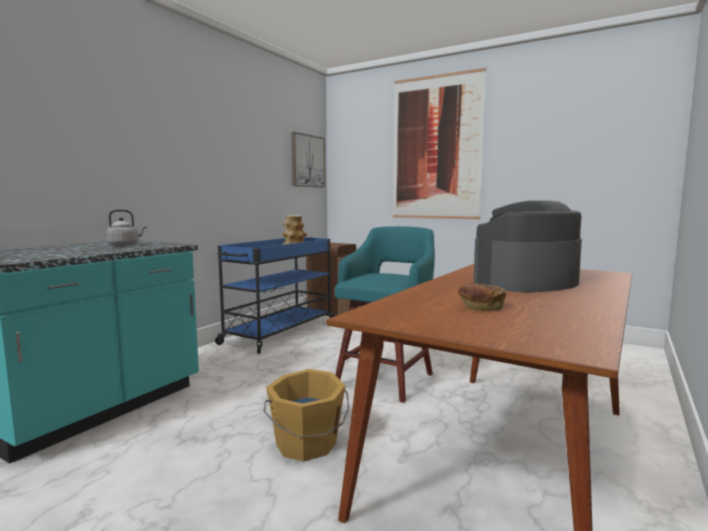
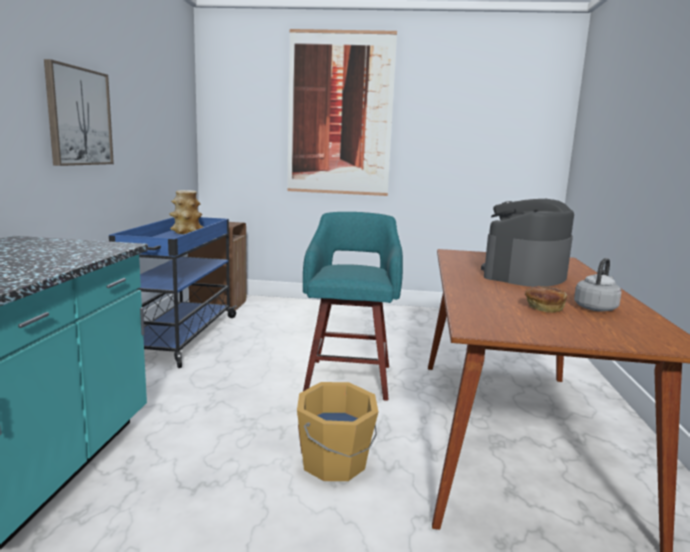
camera: 25 degrees left, 5 degrees up
(125, 245) = (46, 249): grey kettle -> grey kettle (596, 308)
(307, 161) = (180, 118): picture -> picture (79, 117)

